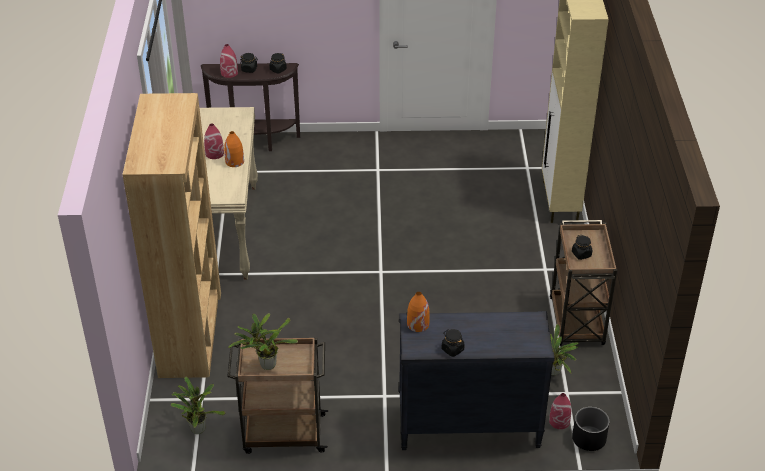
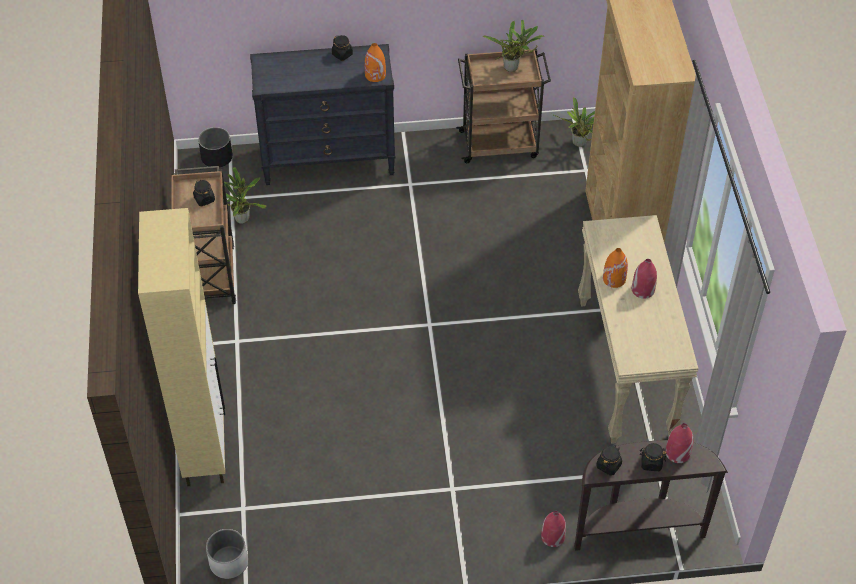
camera: 175 degrees right, 10 degrees up
(533, 142) = (228, 562): none -> white planter
(559, 421) = (242, 171): red vase -> red vase (552, 536)

